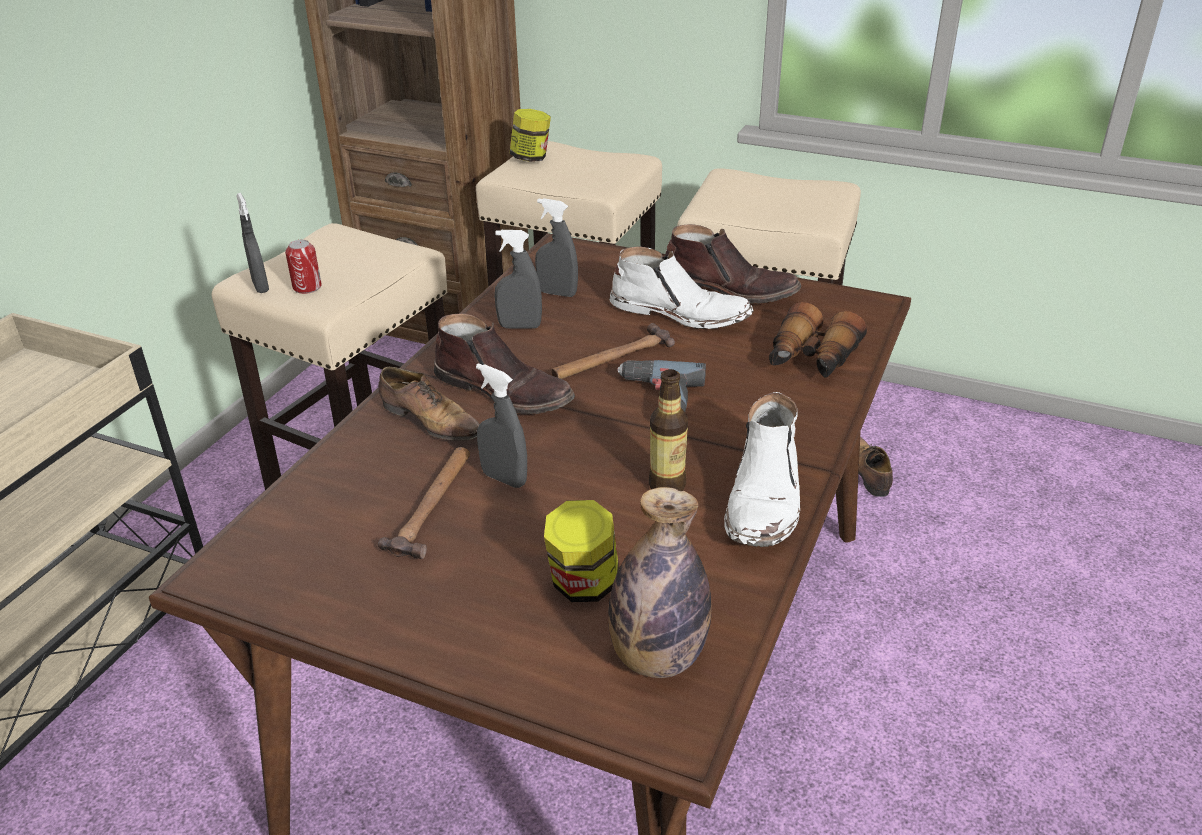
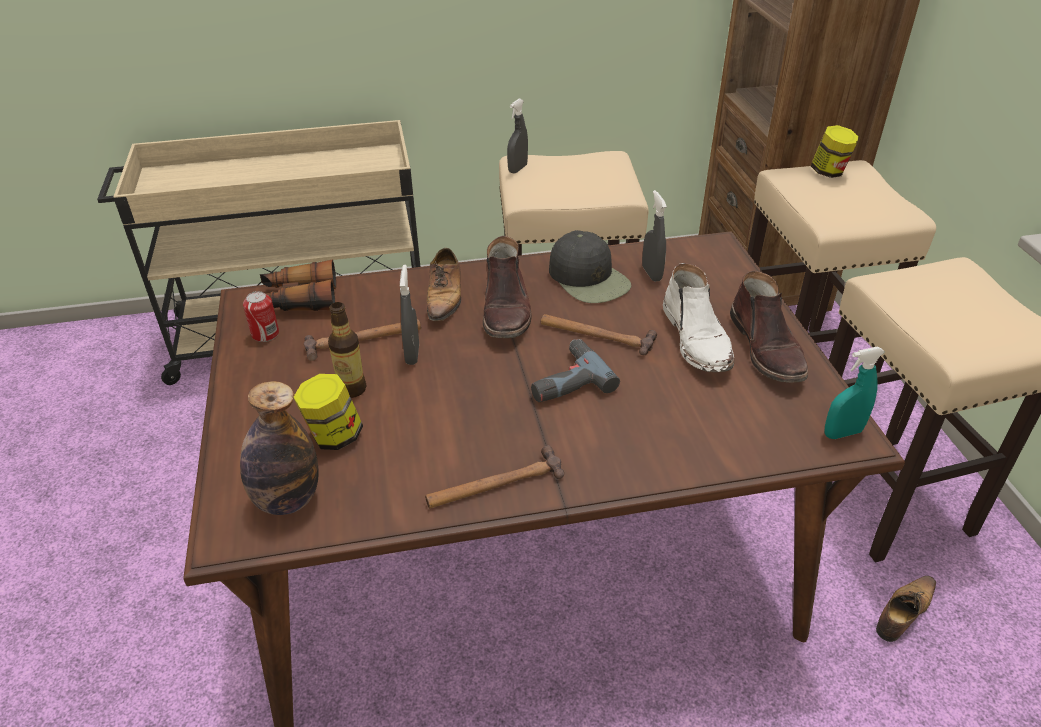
camera: 55 degrees right, 5 degrees up
(307, 287) = (537, 183): can -> can (265, 334)
(520, 326) = (589, 278): grey spray bottle -> black cap
(667, 485) = (468, 428): bottle -> bottle (352, 389)
(765, 499) = (494, 484): white boot -> hammer
(811, 359) = (713, 436): binoculars -> binoculars (299, 300)
(861, 305) = (842, 433): none -> turquoise spray bottle

